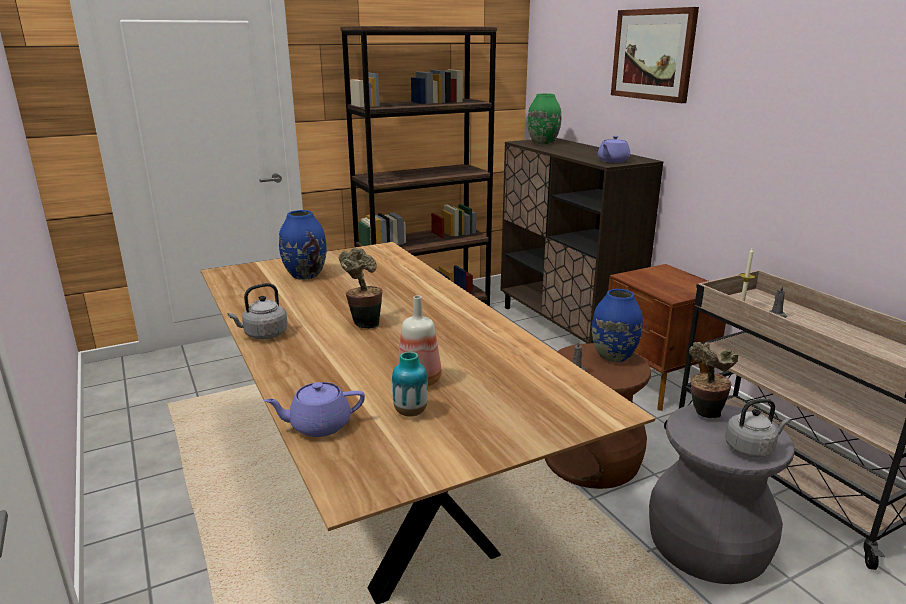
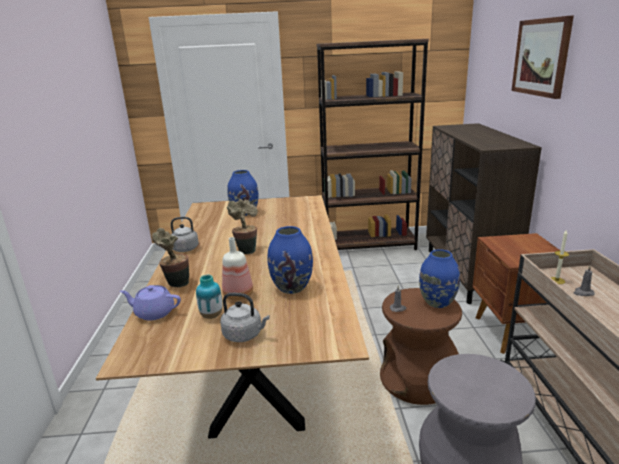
camera: 25 degrees right, 0 degrees up
(481, 359) = (292, 287): none -> blue vase
(542, 143) = (460, 127): green vase -> none
(612, 161) = (495, 145): purple teapot -> none
(704, 414) = (472, 364): potted plant -> potted plant (176, 284)
(751, 448) = (488, 402): grey kettle -> grey kettle (244, 335)

